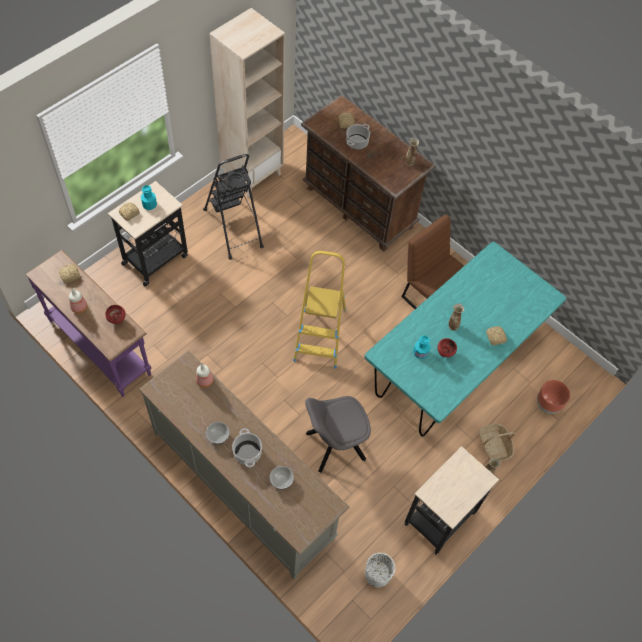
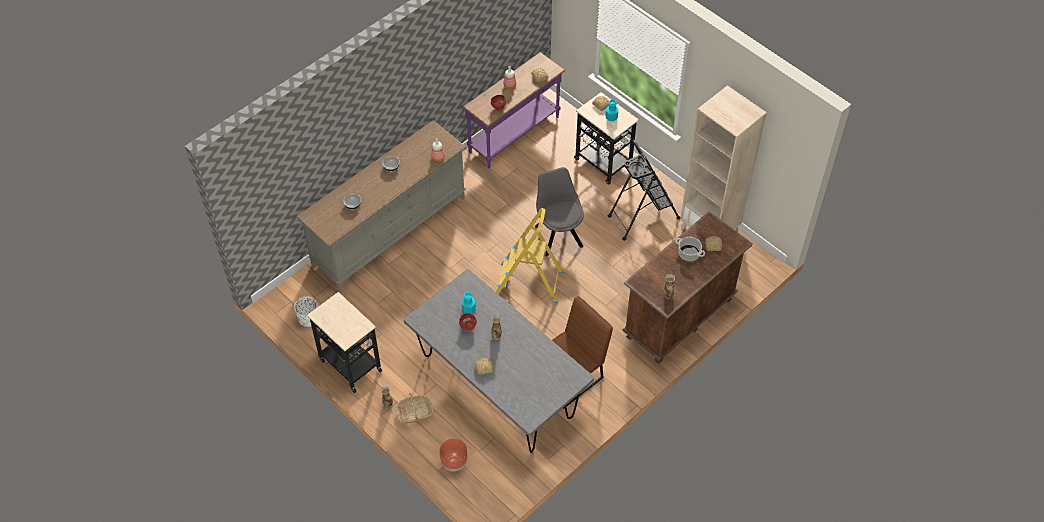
camera: 95 degrees right, 5 degrees down
(247, 453) = (376, 184): cooking pot -> none
(334, 445) = (420, 292): grey chair -> grey chair (558, 236)
(452, 363) = (499, 386): turquoise dining table -> grey dining table

